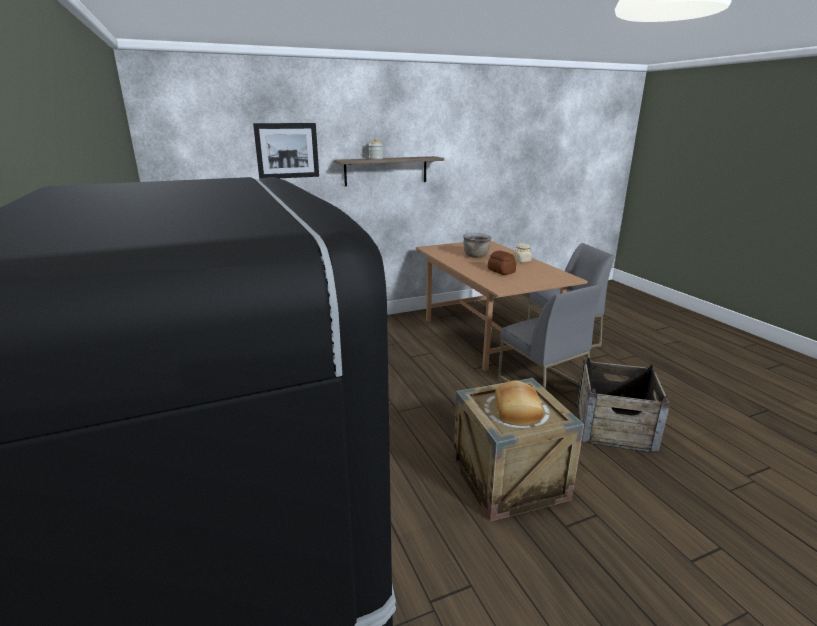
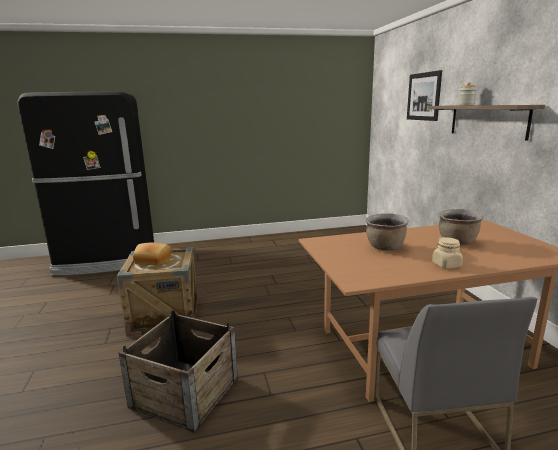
camera: 100 degrees right, 5 degrees down
(501, 271) = (385, 247): bread -> brown cooking pot
(541, 383) = (290, 363): grey chair -> none

